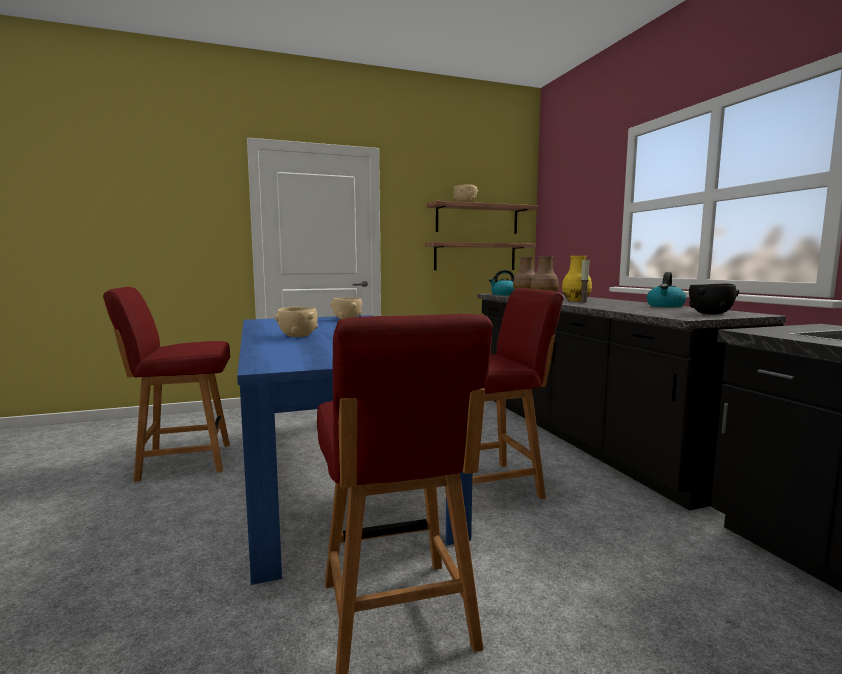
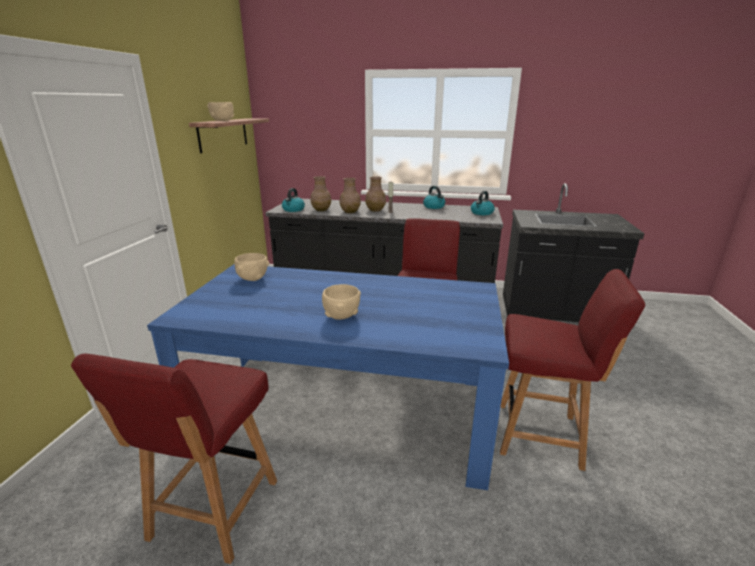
camera: 60 degrees left, 15 degrees up
(475, 257) = (228, 173): shelf -> none
(576, 300) = (376, 210): yellow vase -> brown vase
(710, 314) = (481, 213): black bowl -> kettle

